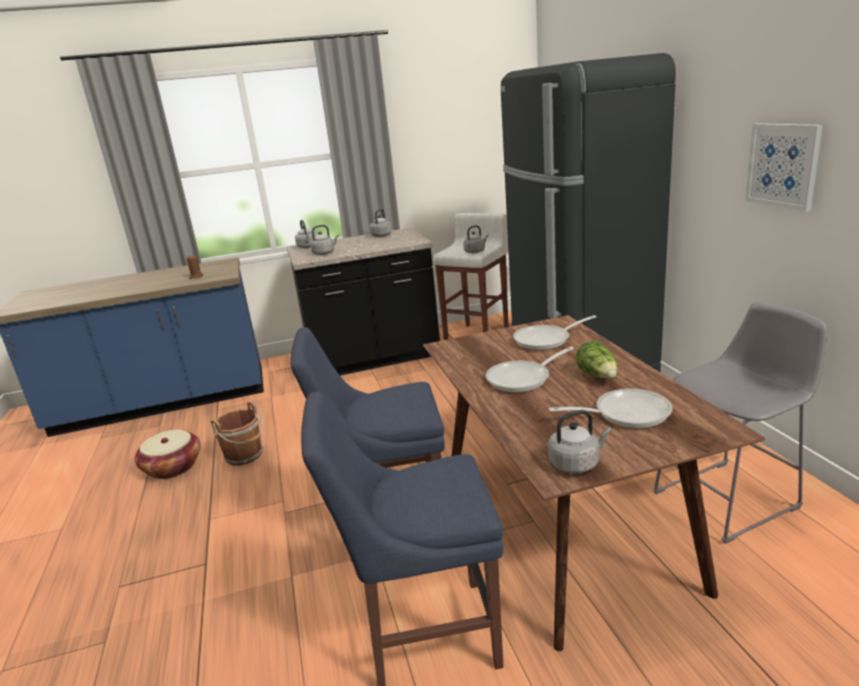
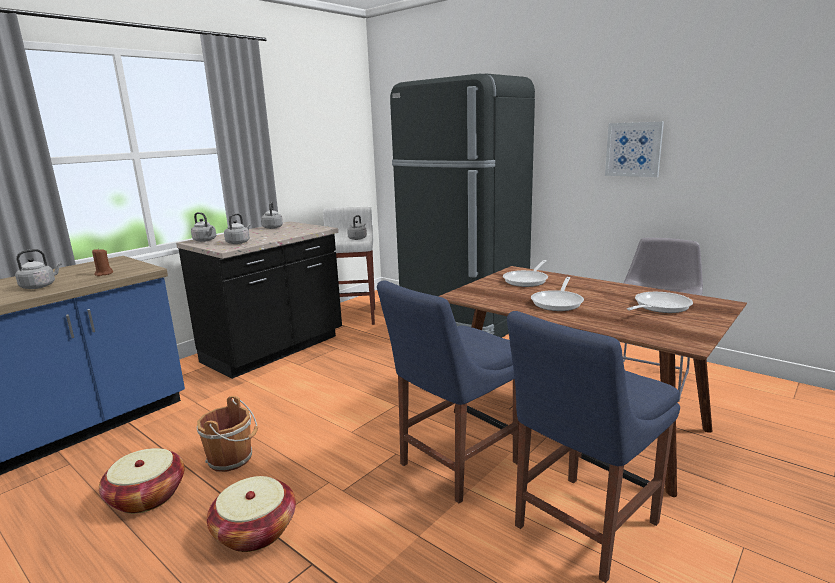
camera: 35 degrees left, 5 degrees down
(201, 521) = (255, 531): none -> basket
(576, 463) = (687, 336): grey kettle -> grey kettle (40, 286)
(598, 376) = (602, 292): lettuce -> none

